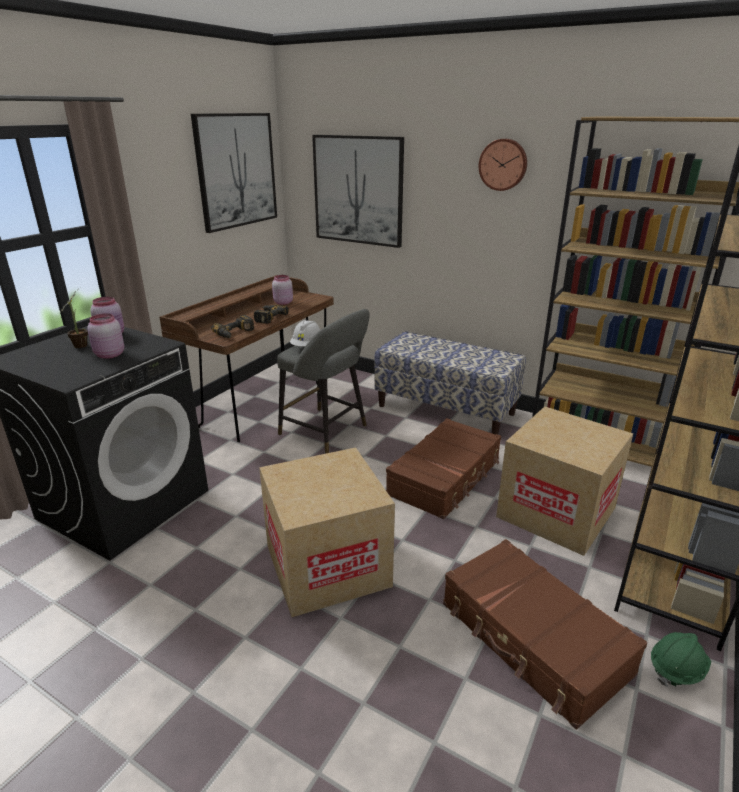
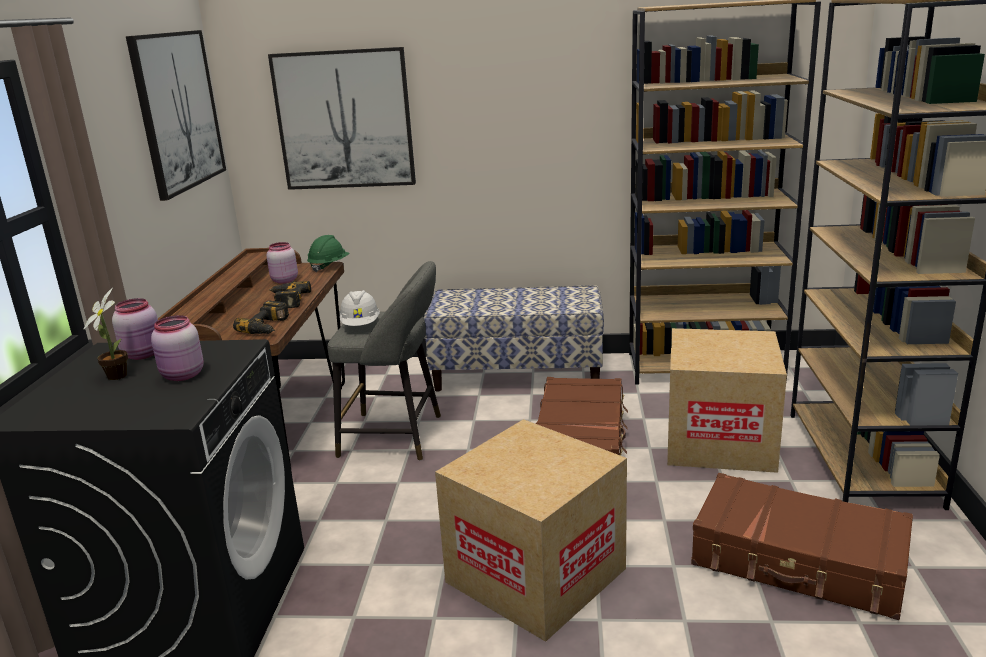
camera: 25 degrees left, 5 degrees down
(503, 164) = (537, 68): wall clock -> none
(676, 669) = (929, 538): green hard hat -> green hard hat (329, 266)

